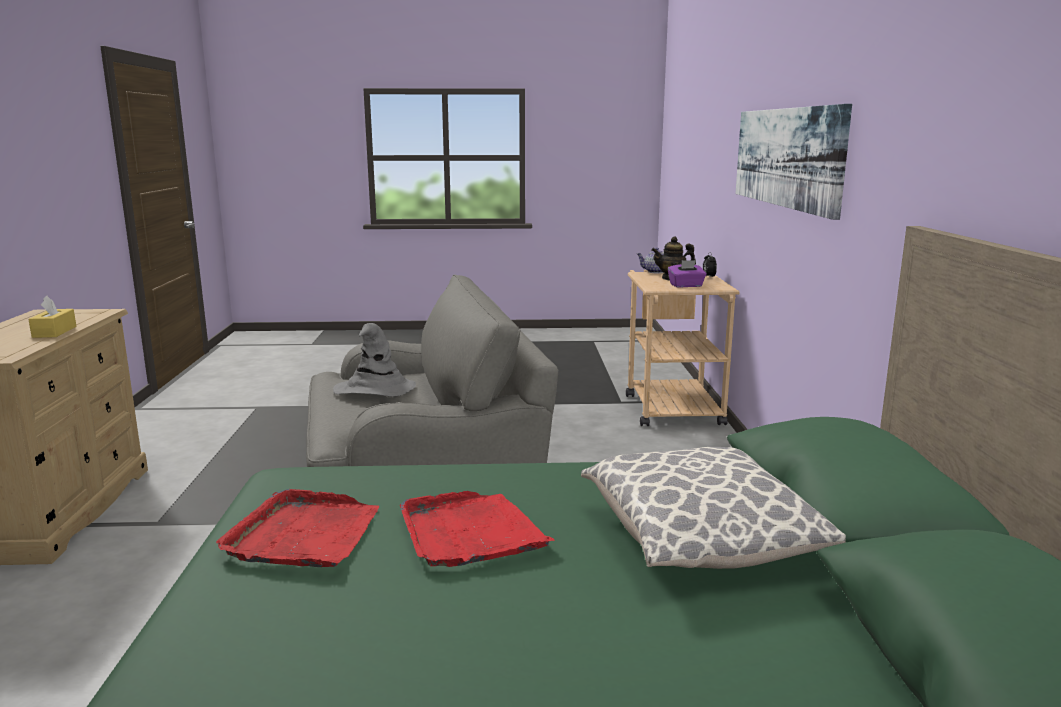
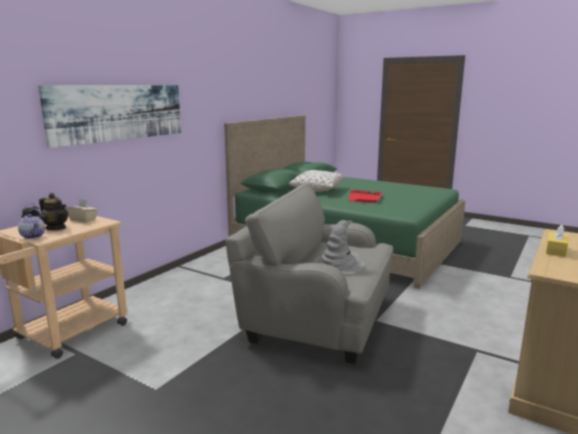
camera: 145 degrees left, 0 degrees up
(304, 535) = (405, 204): red tray -> none
(686, 285) = (83, 220): purple tissue box -> beige tissue box

